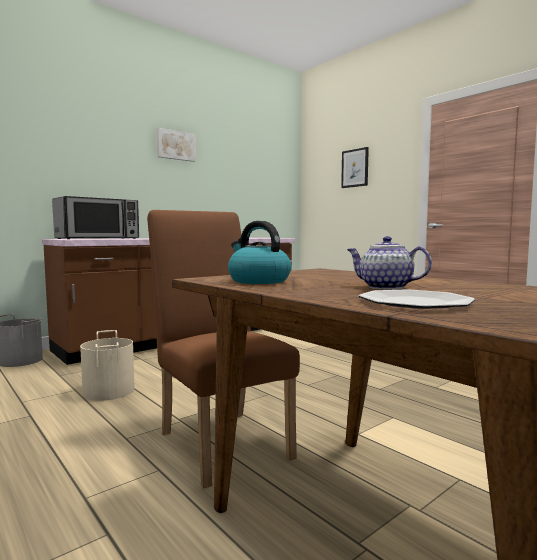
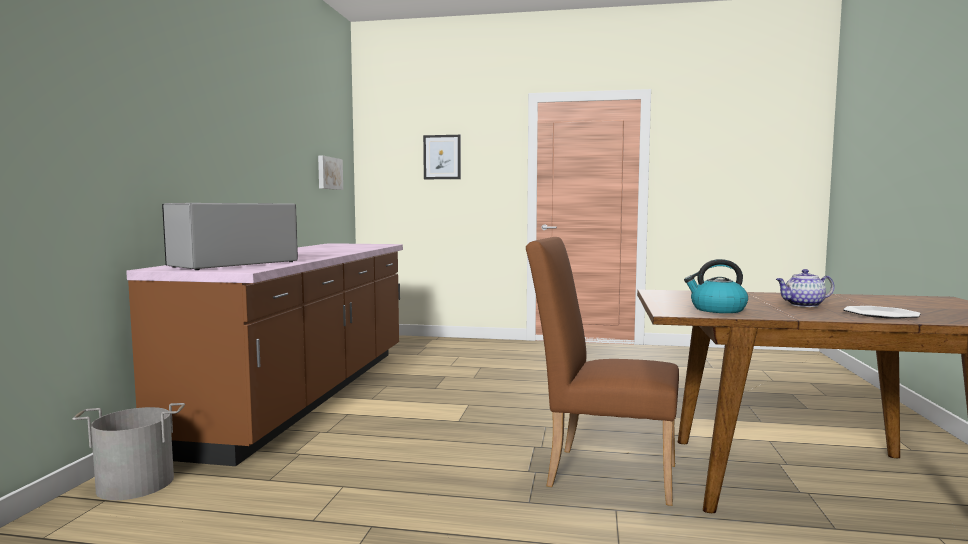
camera: 40 degrees left, 0 degrees up
(98, 238) = (233, 264): microwave -> microwave turned 150 degrees counterclockwise
(110, 391) = (389, 473): beige bucket -> none
(176, 145) = (254, 114): picture -> picture (329, 173)

